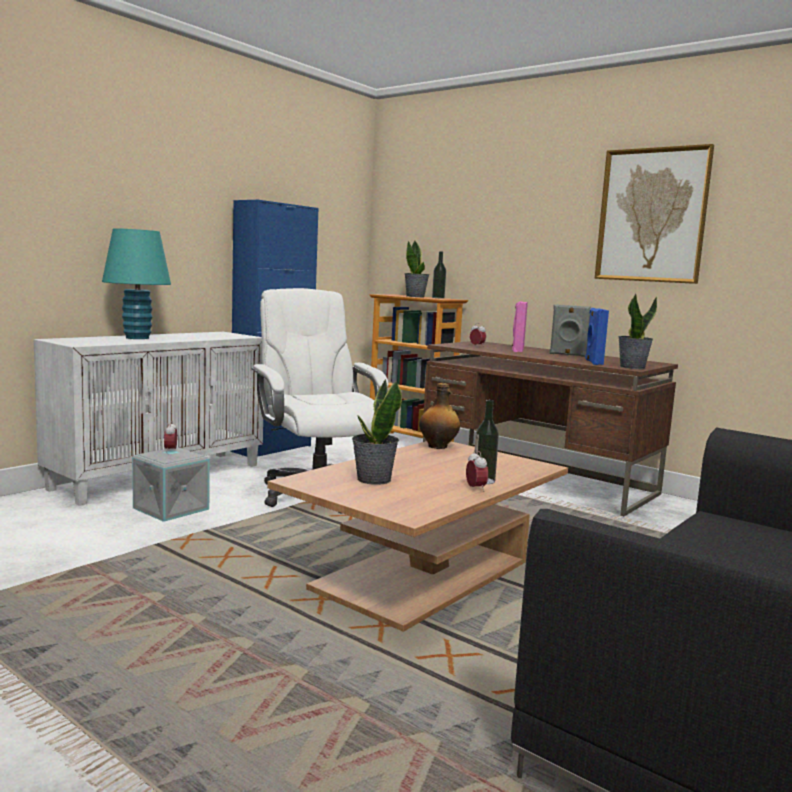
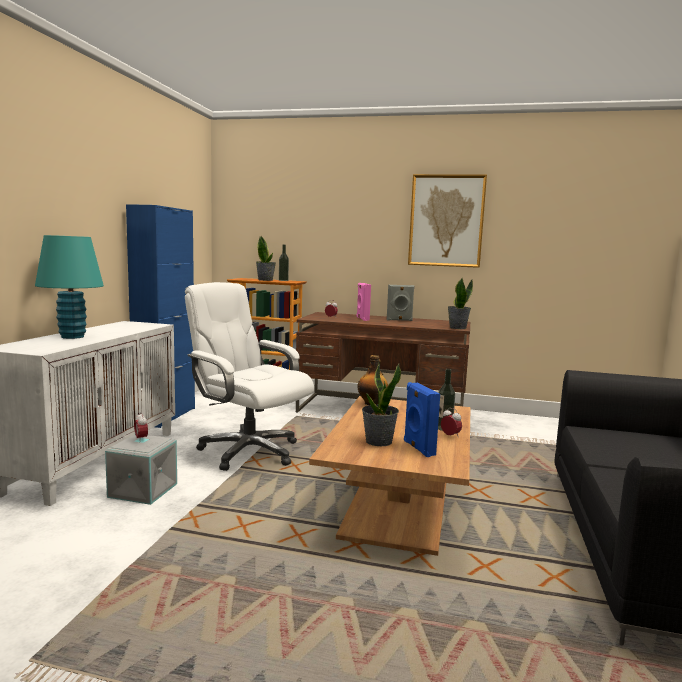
camera: 25 degrees left, 0 degrees up
(593, 362) = (428, 325): blue speaker -> blue speaker (418, 448)

